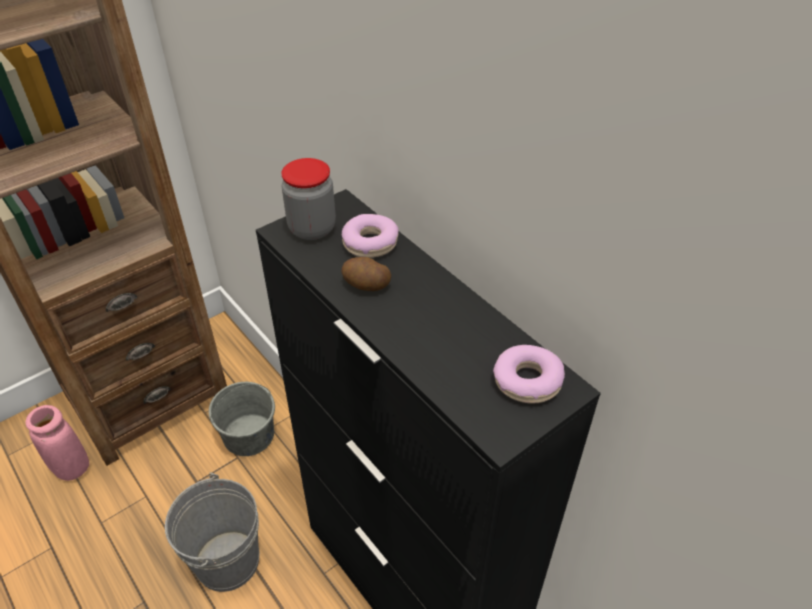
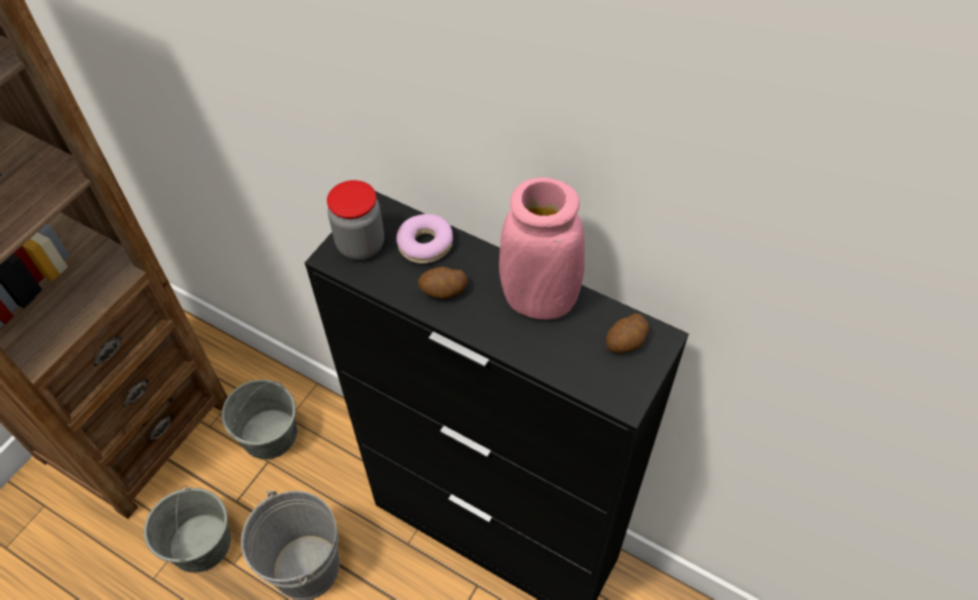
camera: 20 degrees left, 10 degrees up
(71, 467) = (88, 534): pink vase -> pink vase (539, 299)
(152, 507) = (201, 543): none -> grey bucket
(527, 381) = (626, 342): donut -> potato

